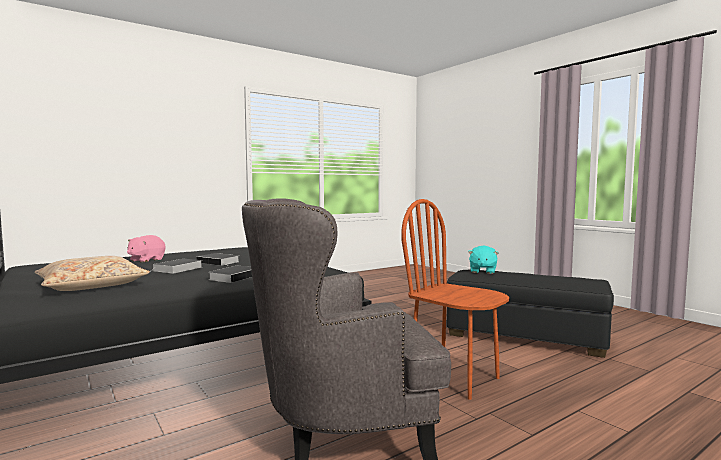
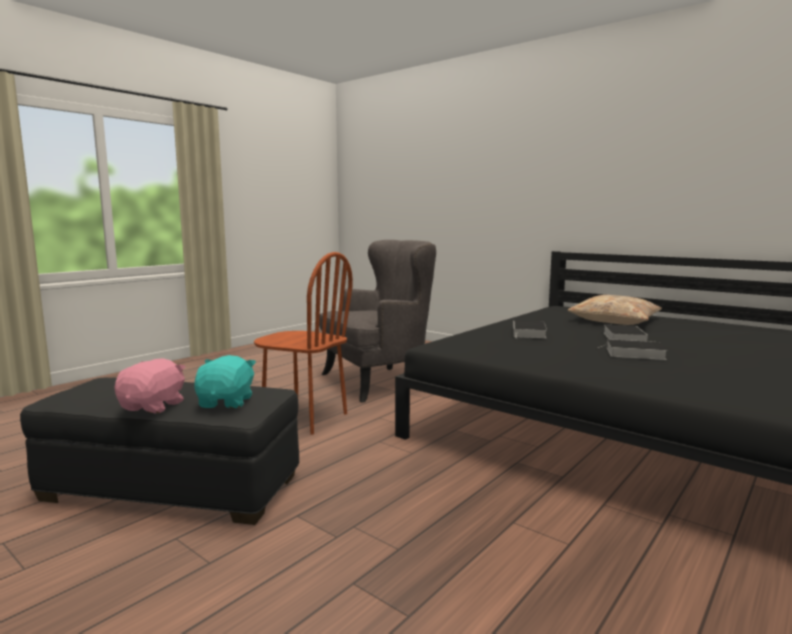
camera: 165 degrees right, 5 degrees up
(146, 260) = (740, 350): pink plush toy -> pink plush toy (154, 406)

